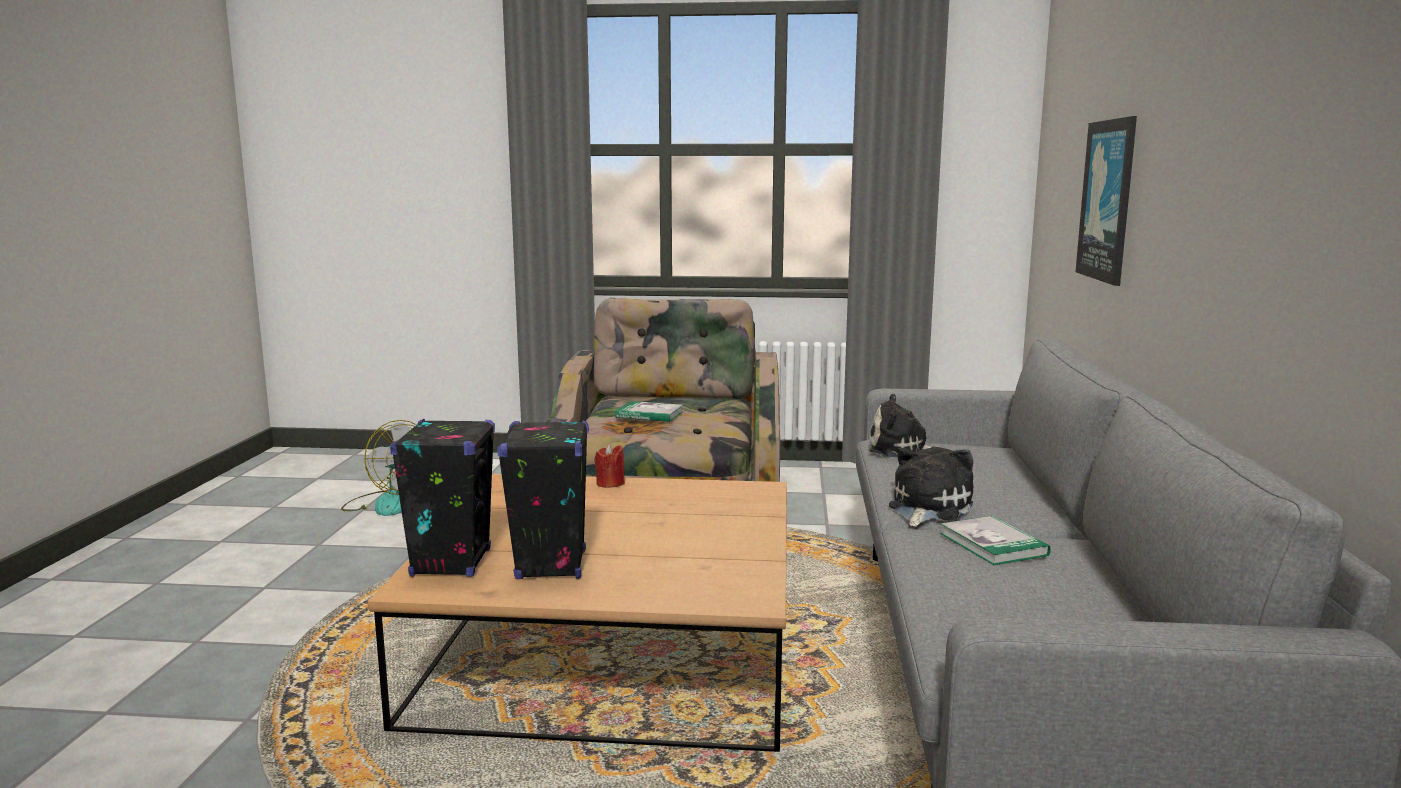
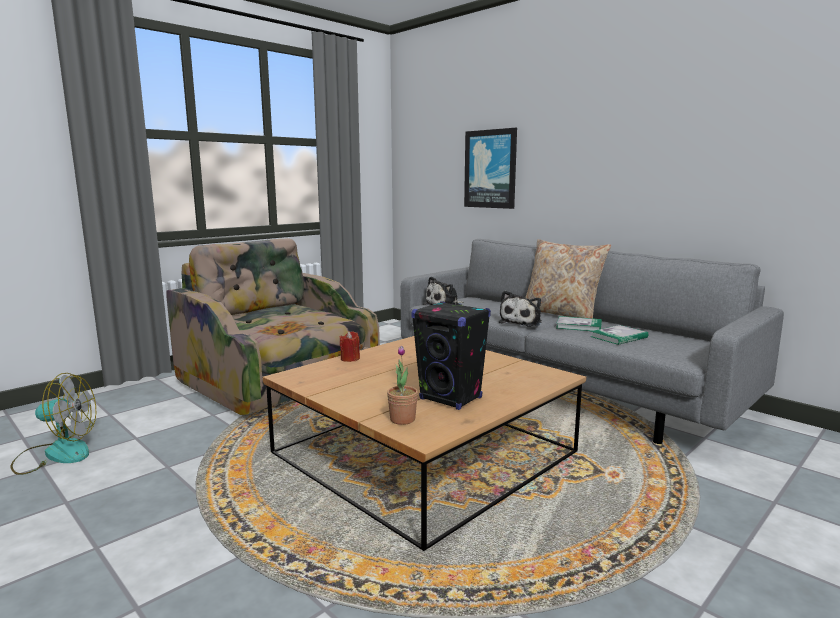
camera: 50 degrees left, 0 degrees up
(451, 563) = (402, 419): black speaker -> potted plant
(649, 414) = (278, 320): book -> book (619, 337)
(927, 508) = (521, 322): plush toy -> plush toy turned 135 degrees counterclockwise
(1054, 519) = (561, 314): none -> beige pillow

